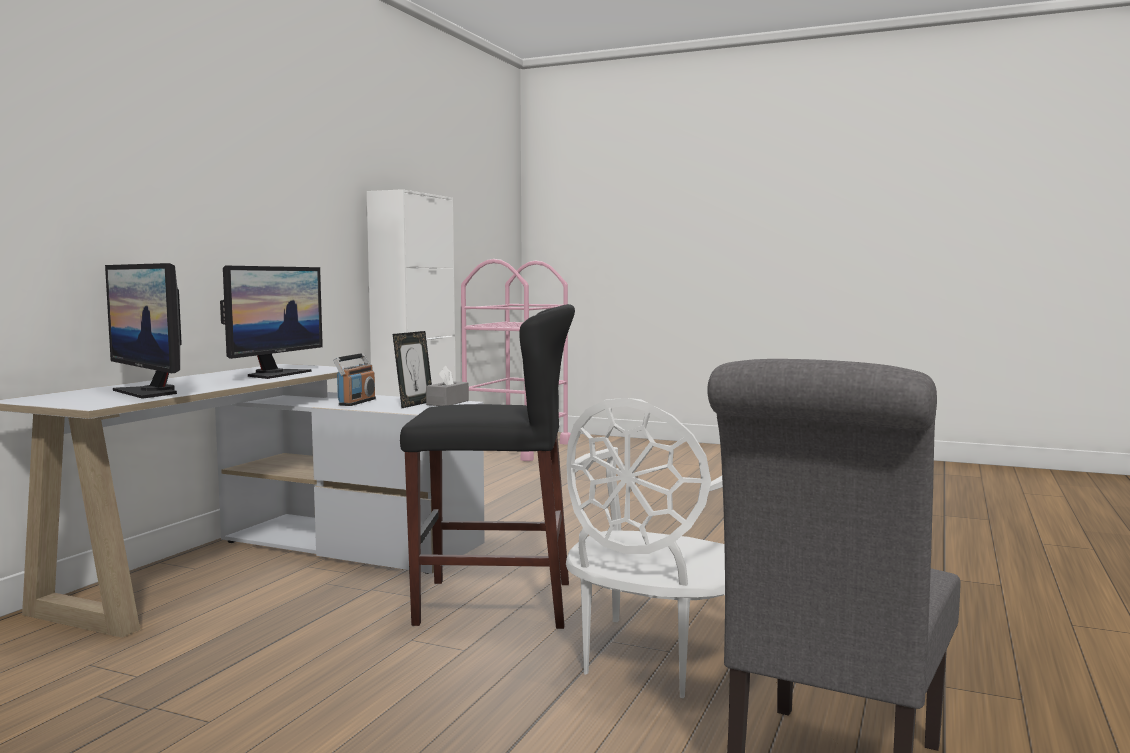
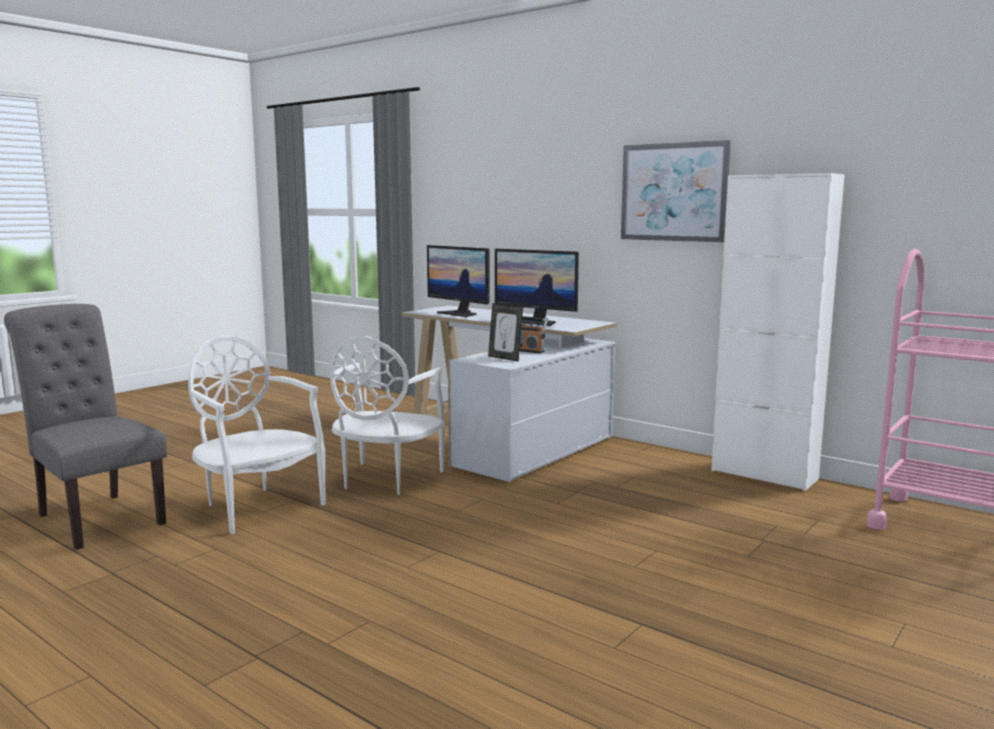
camera: 105 degrees right, 5 degrees up
(149, 392) = (459, 314): monitor -> monitor turned 105 degrees counterclockwise
(311, 199) = (673, 192): none -> picture
(447, 403) = (507, 363): grey tissue box -> none
(494, 603) = (386, 479): black stool -> white chair

